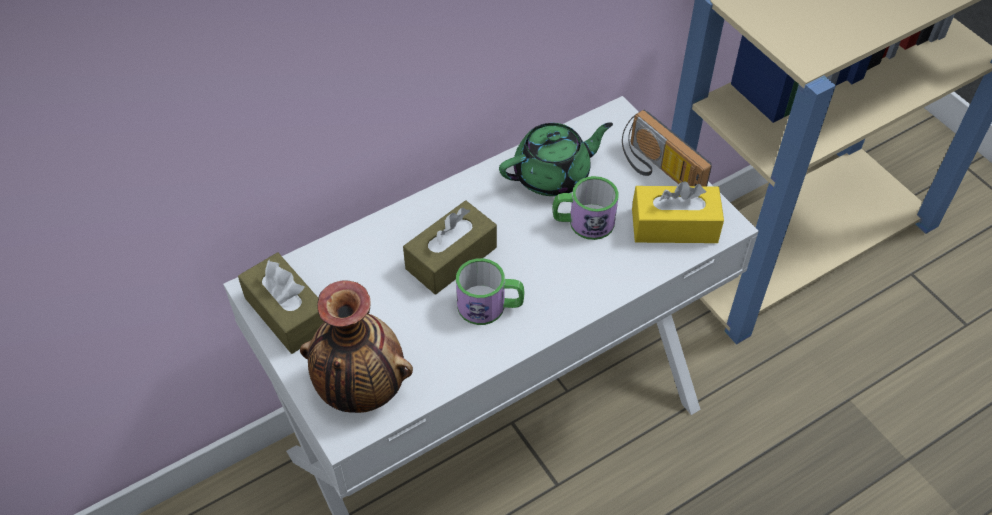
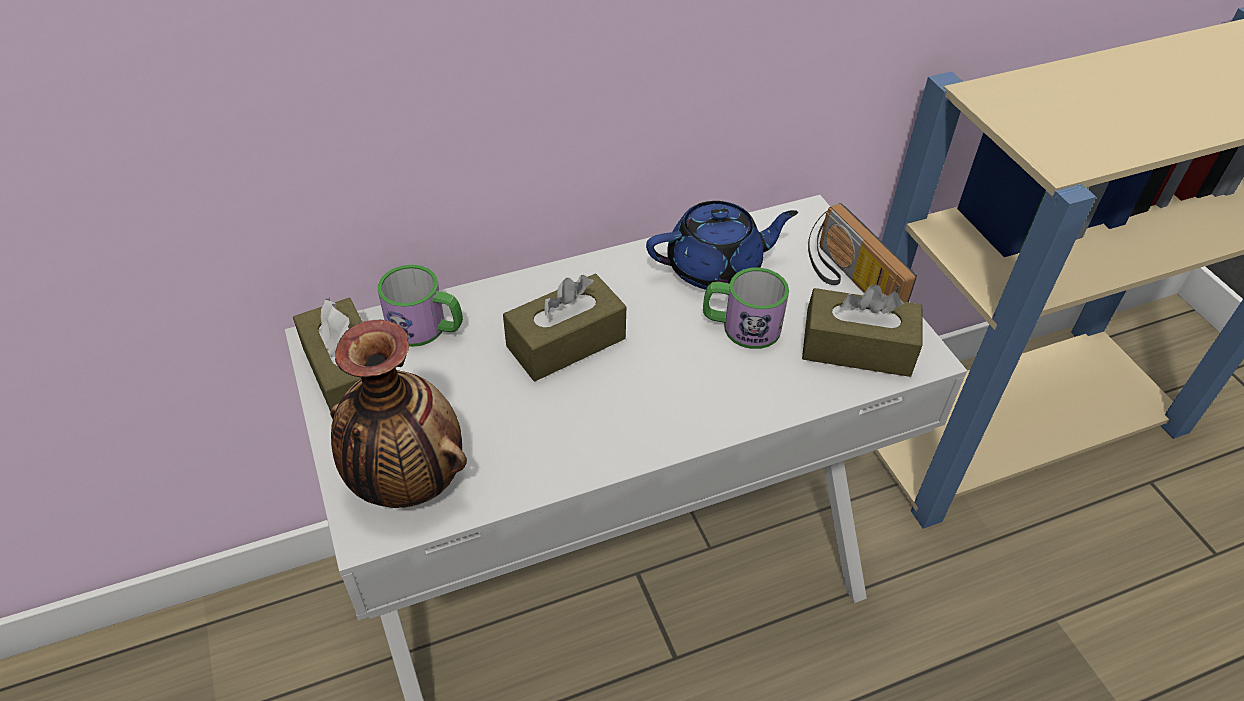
camera: 10 degrees right, 5 degrees down
(490, 306) = (599, 406): mug -> mug (426, 328)
(553, 175) = (716, 268): green teapot -> blue teapot
(674, 226) = (857, 348): yellow tissue box -> brown tissue box

